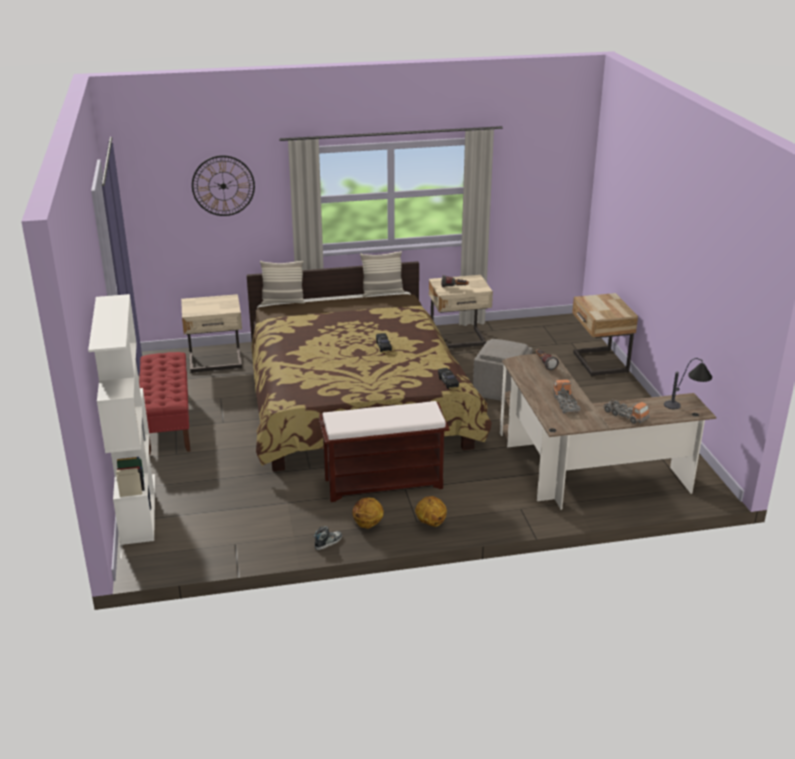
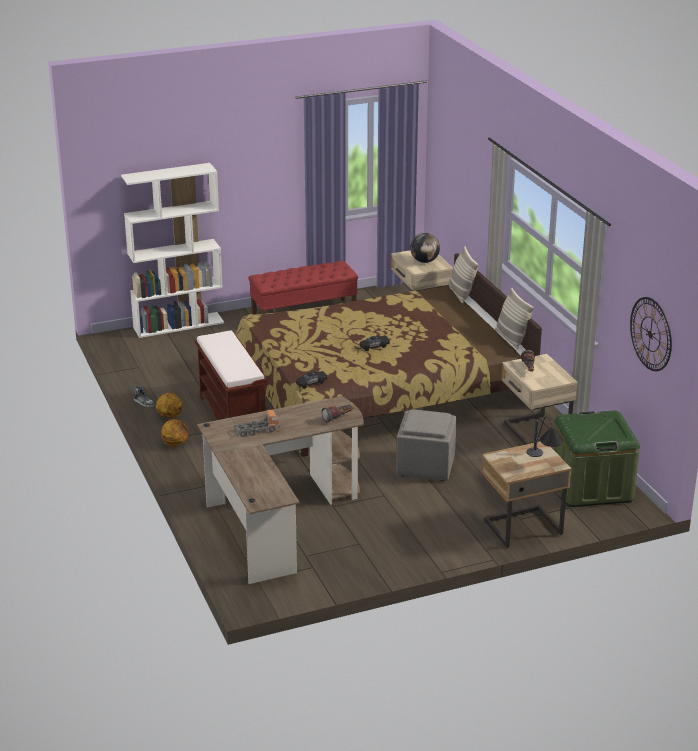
camera: 80 degrees right, 0 degrees up
(214, 304) = (424, 261): none -> globe
(223, 186) = (471, 163): wall clock -> wall clock (650, 334)
(542, 331) = (591, 486): none -> green storage box
(625, 415) = (241, 461): toy truck -> none
(687, 402) = (276, 496): table lamp -> table lamp (544, 460)

